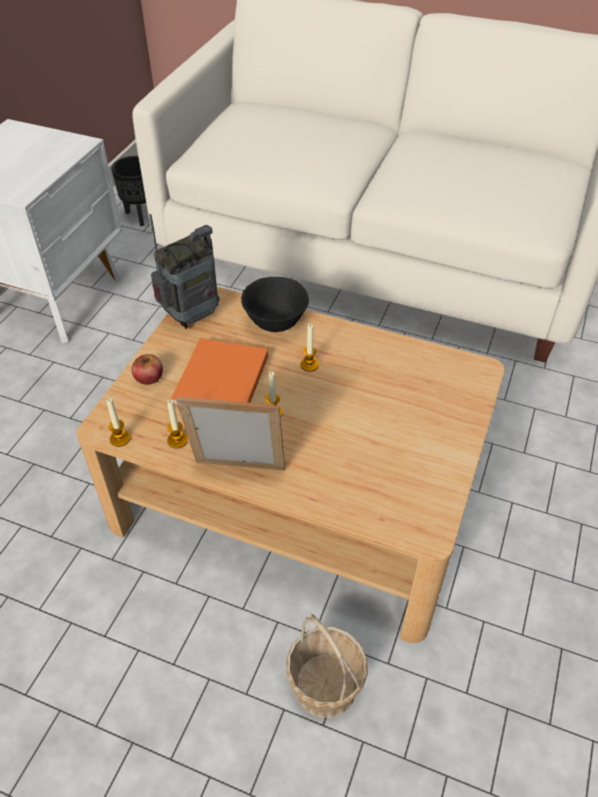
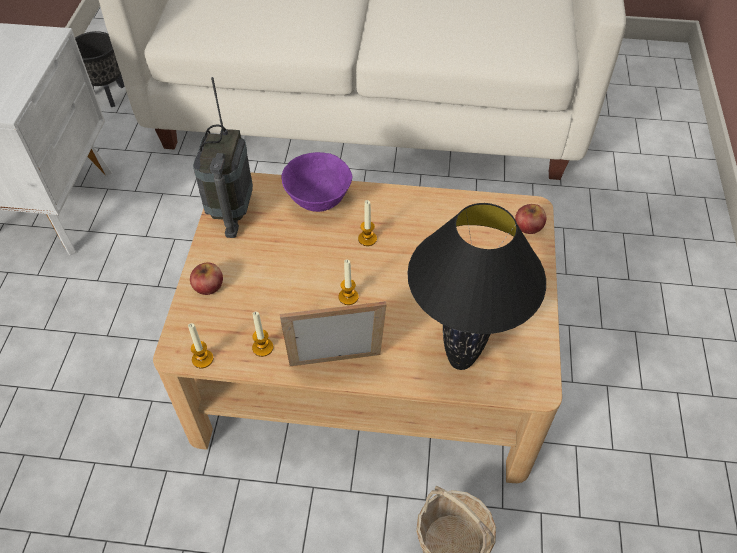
camera: 15 degrees left, 5 degrees up
(193, 317) = (231, 210): radio -> radio turned 150 degrees clockwise
(220, 382) = (284, 276): orange book -> none
(276, 323) = (318, 200): black bowl -> purple bowl
(360, 493) = (460, 361): none -> black table lamp
(473, 383) = (528, 226): none -> apple

